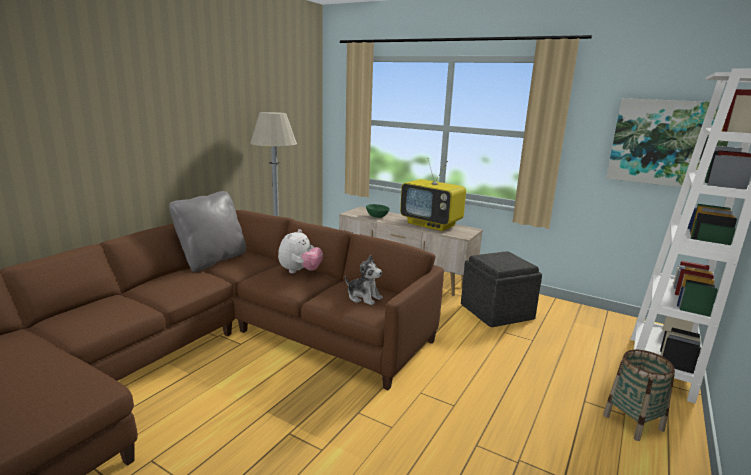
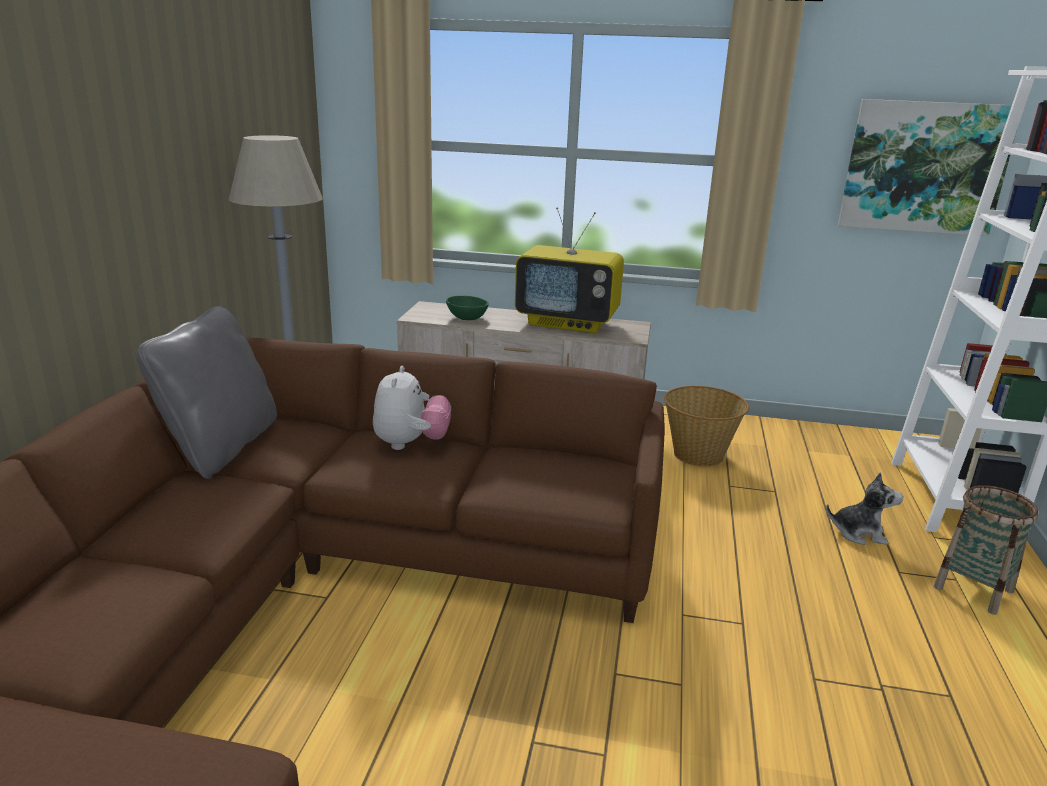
camera: 20 degrees left, 5 degrees up
(364, 297) = (559, 475): plush toy -> plush toy (859, 533)
(497, 312) = (699, 454): grey ottoman -> basket

